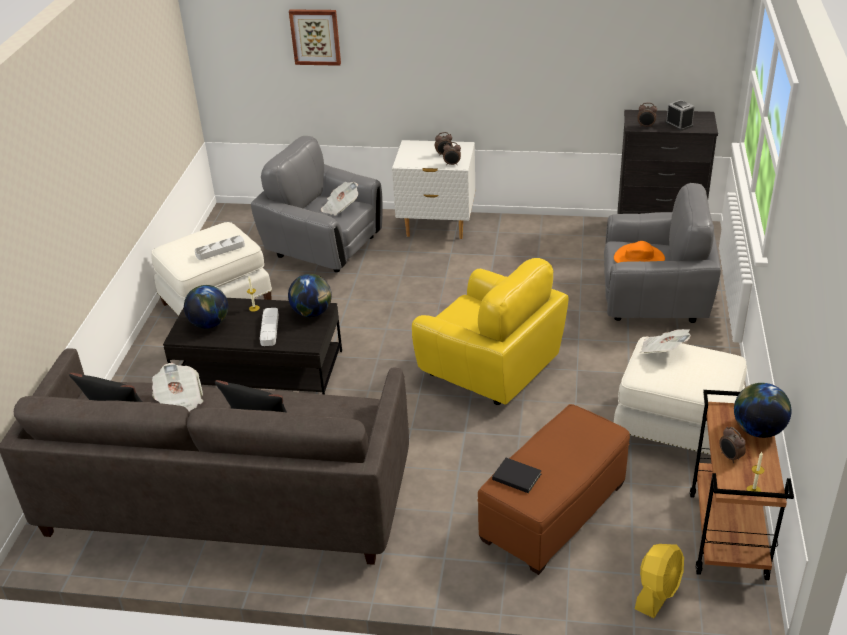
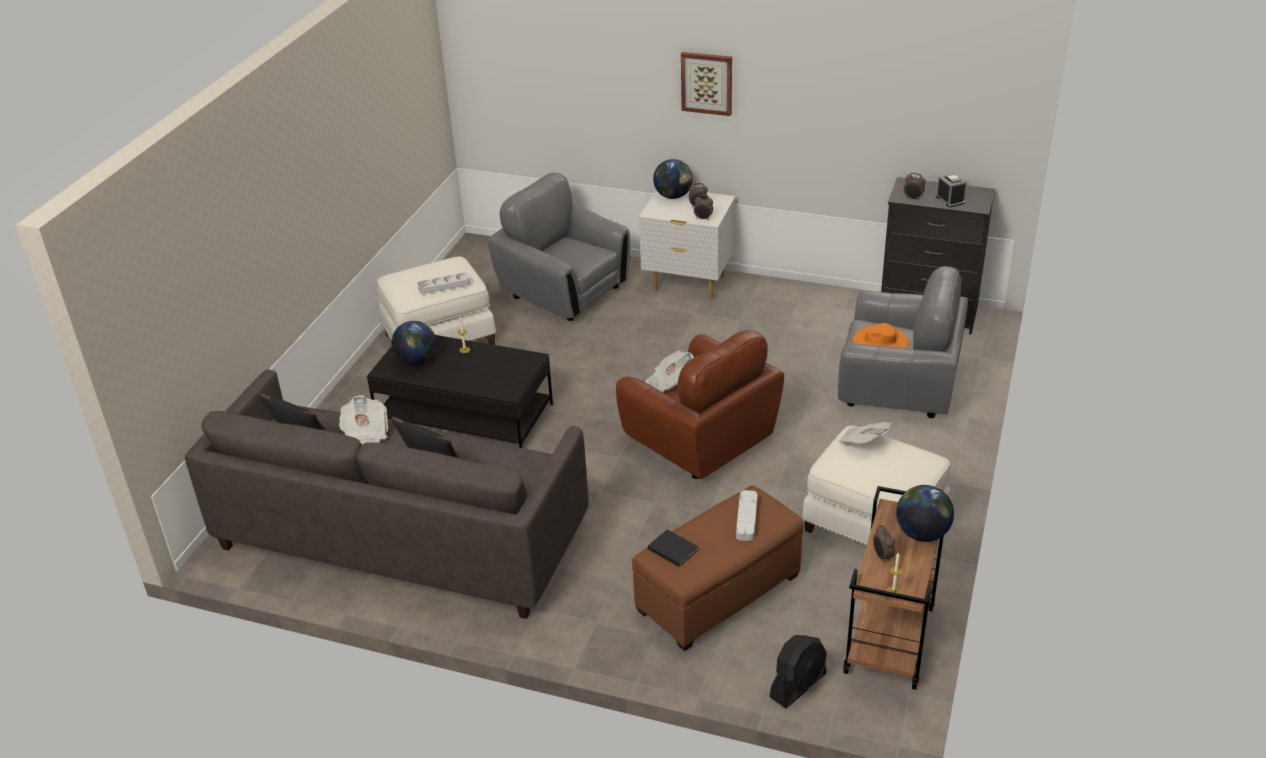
camera: 10 degrees right, 0 degrees up
(269, 329) = (474, 373): grey tray -> grey tray (746, 518)
(312, 312) = (521, 361): globe -> globe (673, 196)
(315, 36) = (574, 69): picture -> picture (707, 83)
(340, 208) = (582, 253): newspaper -> newspaper (669, 382)
(489, 368) = (699, 440): yellow armchair -> brown armchair
(658, 593) = (798, 685): yellow fan -> black fan

